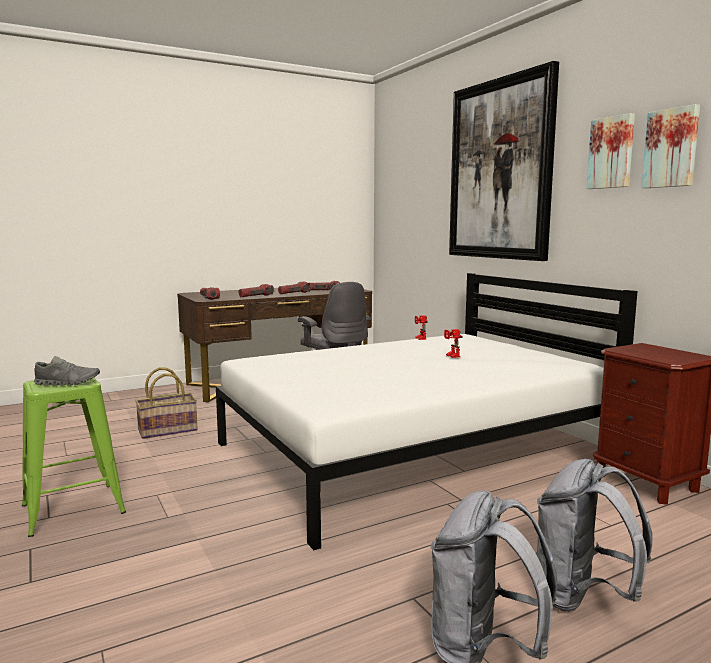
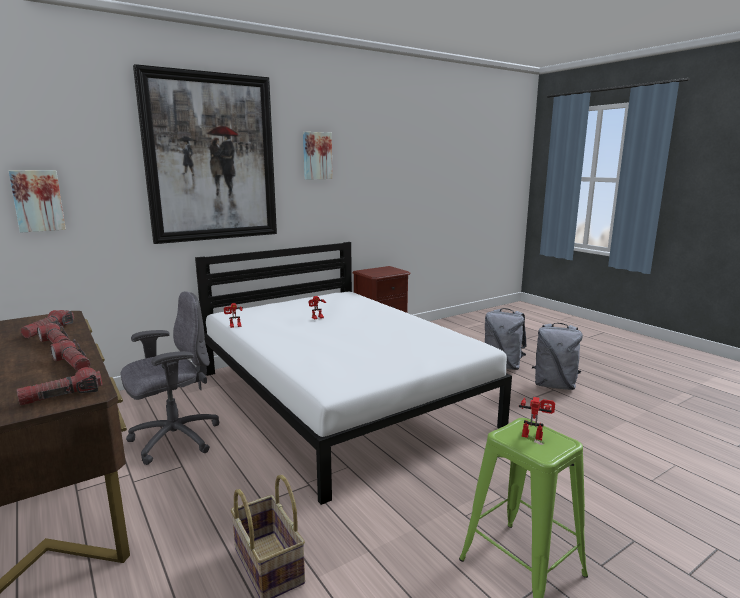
camera: 95 degrees left, 5 degrees up
(67, 383) = (534, 434): grey shoe -> toy robot
(671, 148) = (352, 157): picture -> picture (38, 200)

